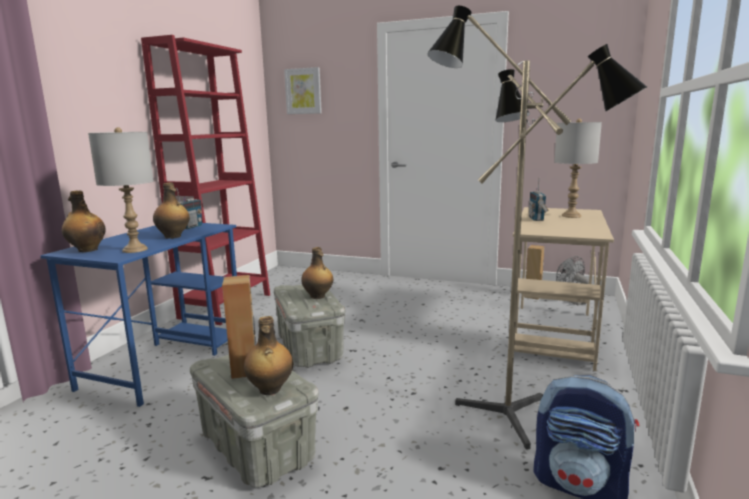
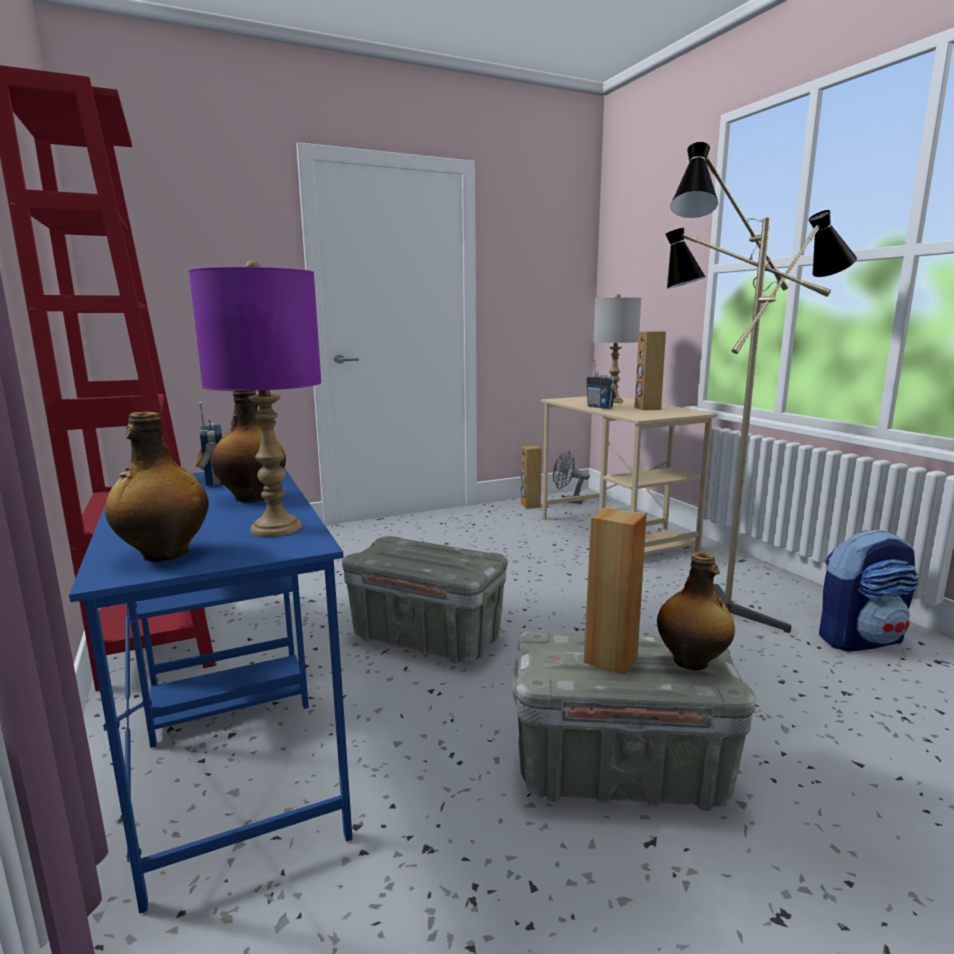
camera: 45 degrees left, 0 degrees up
(135, 250) = (277, 528): grey table lamp -> purple table lamp
(303, 91) = (163, 237): picture -> none
(318, 296) = (442, 552): bottle -> none
(570, 225) = (647, 408): none -> brown speaker

